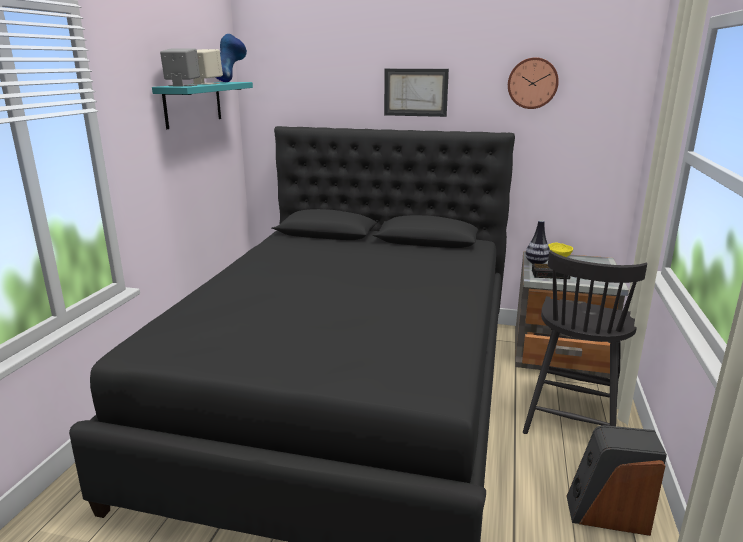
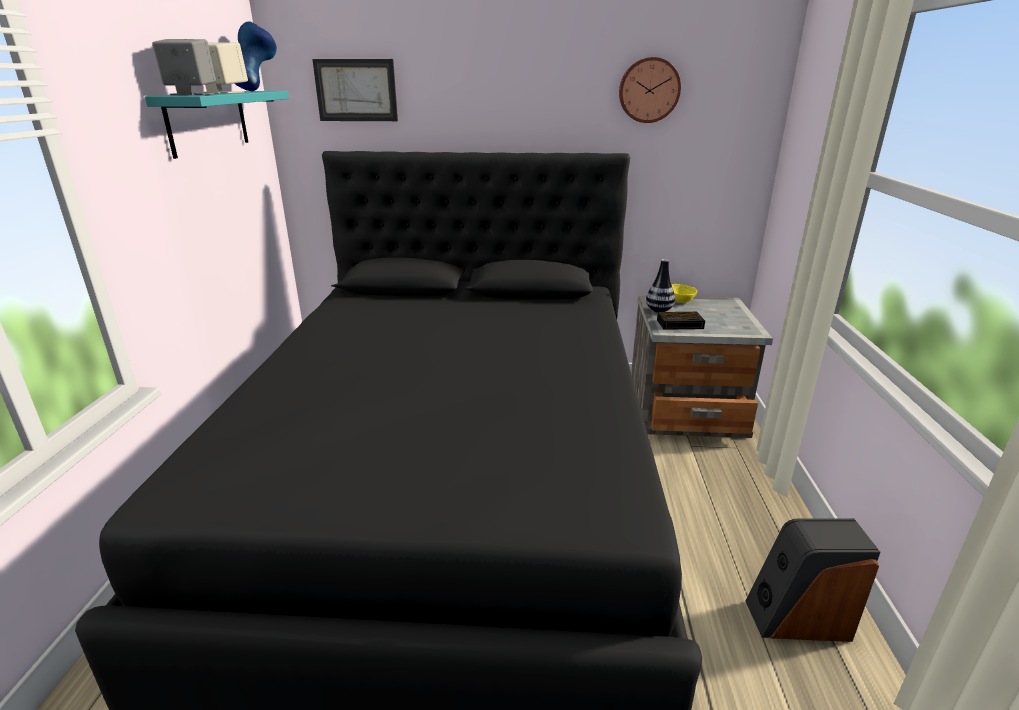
camera: 10 degrees left, 5 degrees up
(415, 92) = (504, 103): picture -> picture (356, 90)
(573, 414) = (722, 489): black chair -> none

